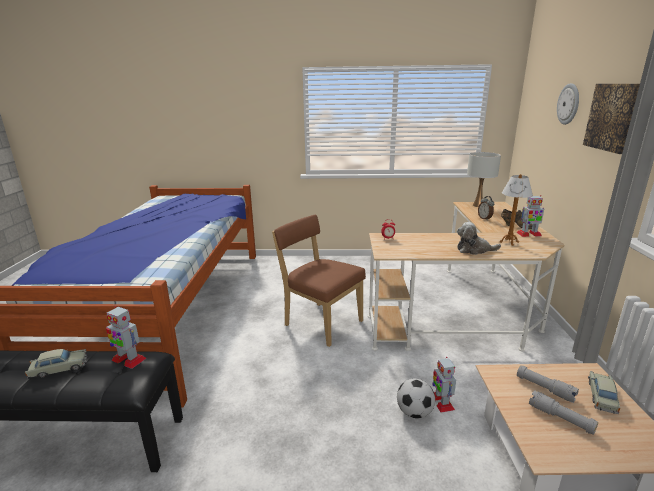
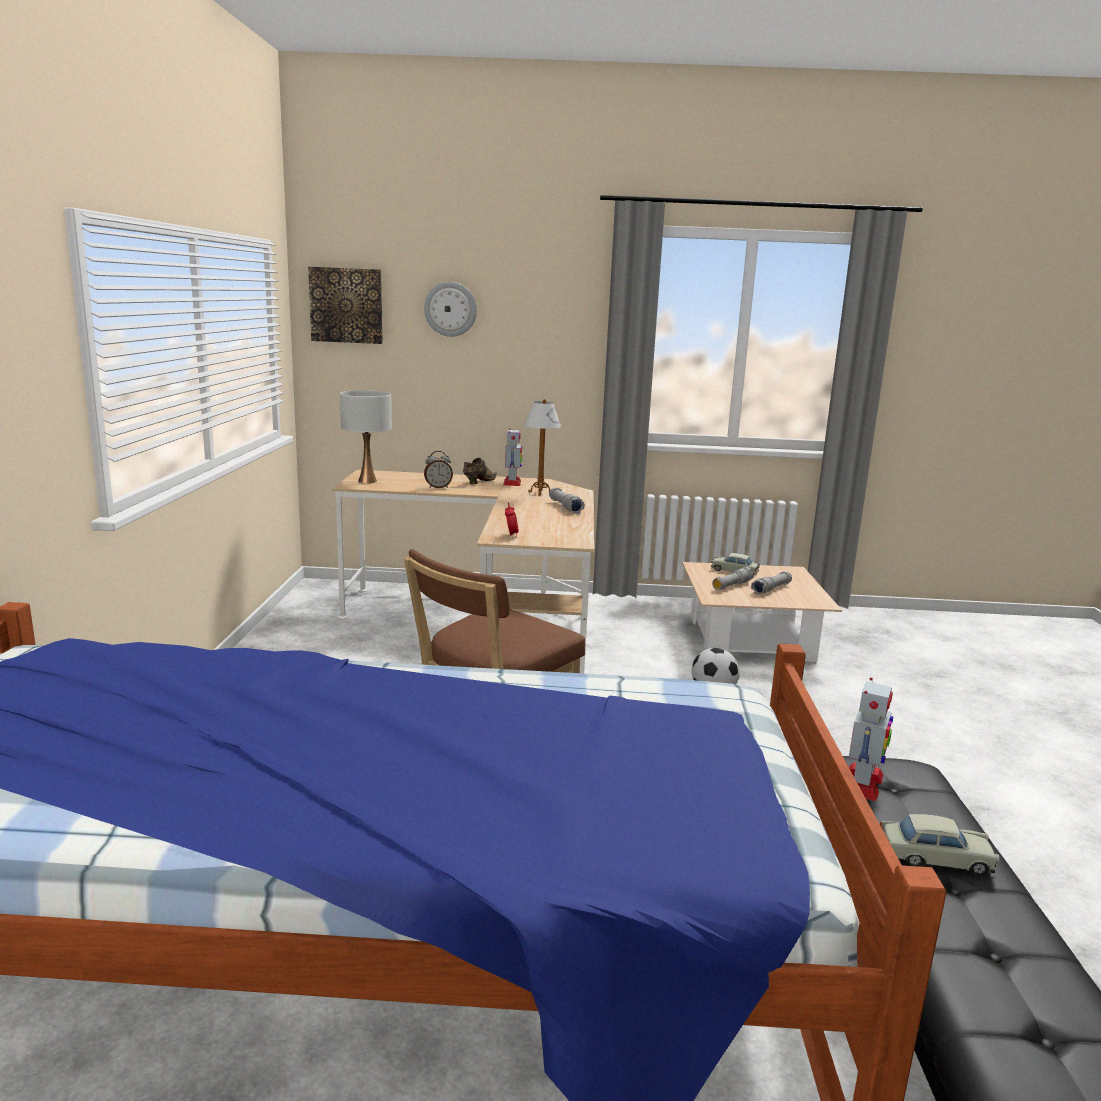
camera: 90 degrees left, 5 degrees down
(59, 368) = (934, 857): beige toy car -> beige toy car turned 120 degrees clockwise
(441, 402) = (690, 675): toy robot -> none
(474, 250) = (565, 507): plush toy -> grey flashlight
(612, 117) = (549, 323): picture -> picture (346, 305)

